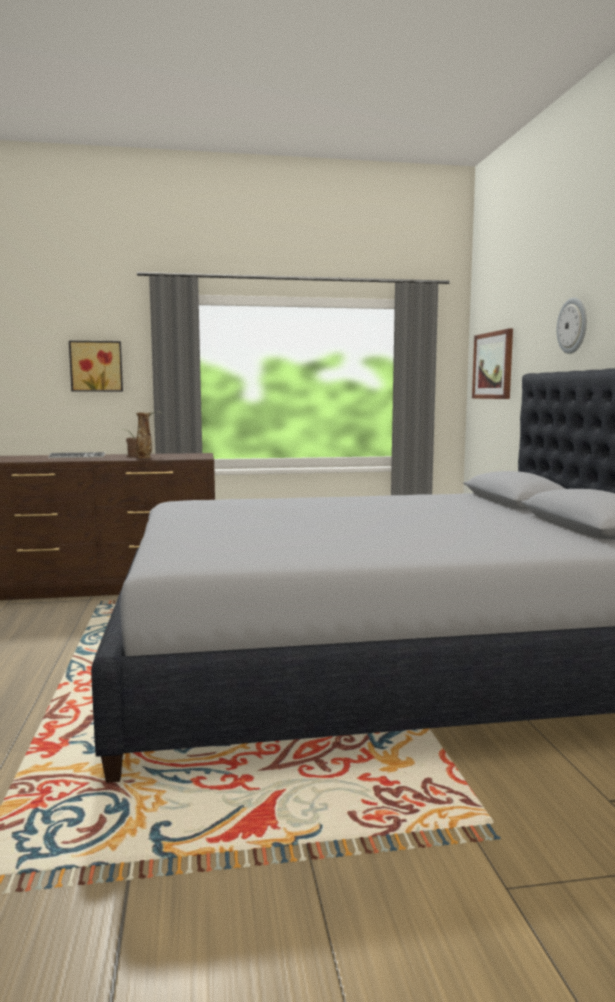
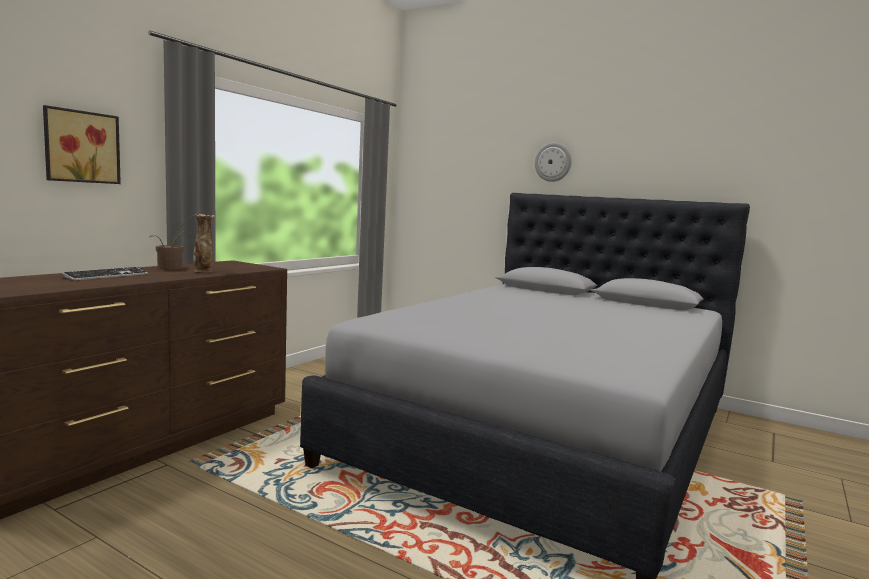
camera: 50 degrees left, 0 degrees up
(493, 365) = (440, 180): picture -> none

